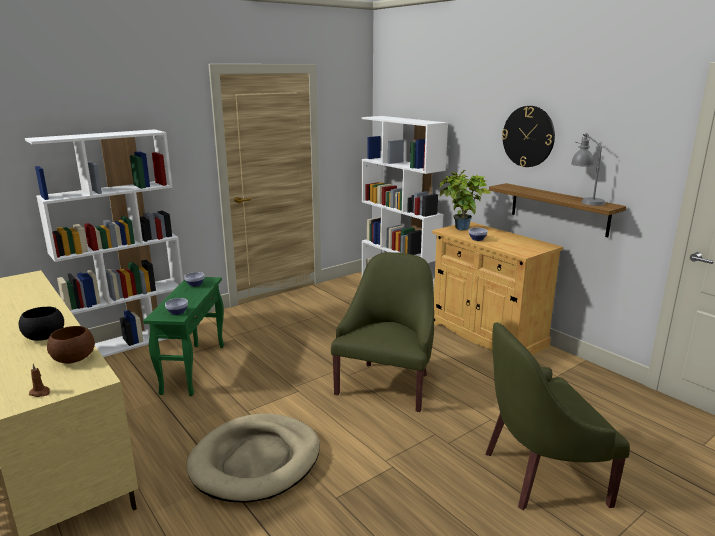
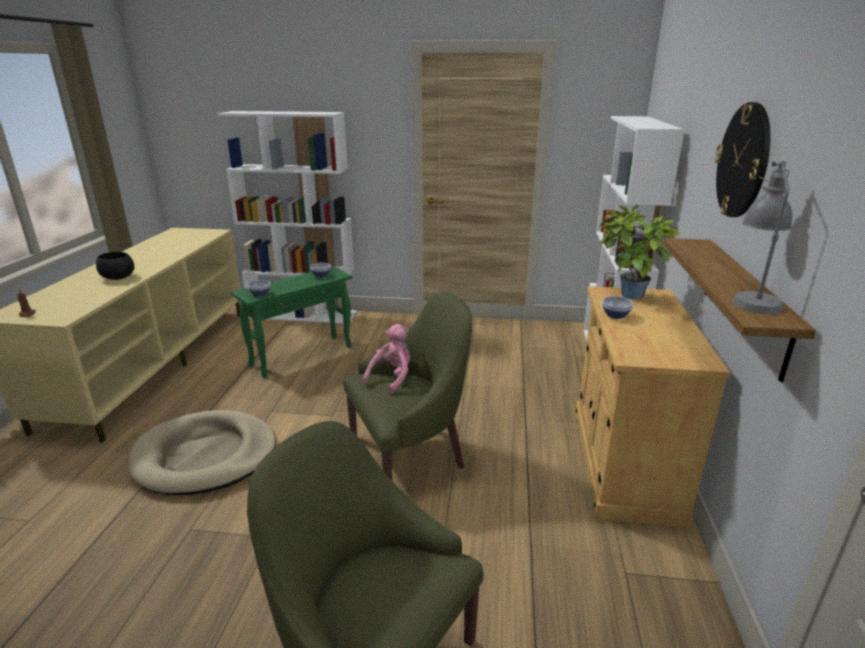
camera: 45 degrees right, 5 degrees up
(74, 359) = (90, 299): brown bowl -> none
(369, 328) = (392, 378): none -> pink plush toy

